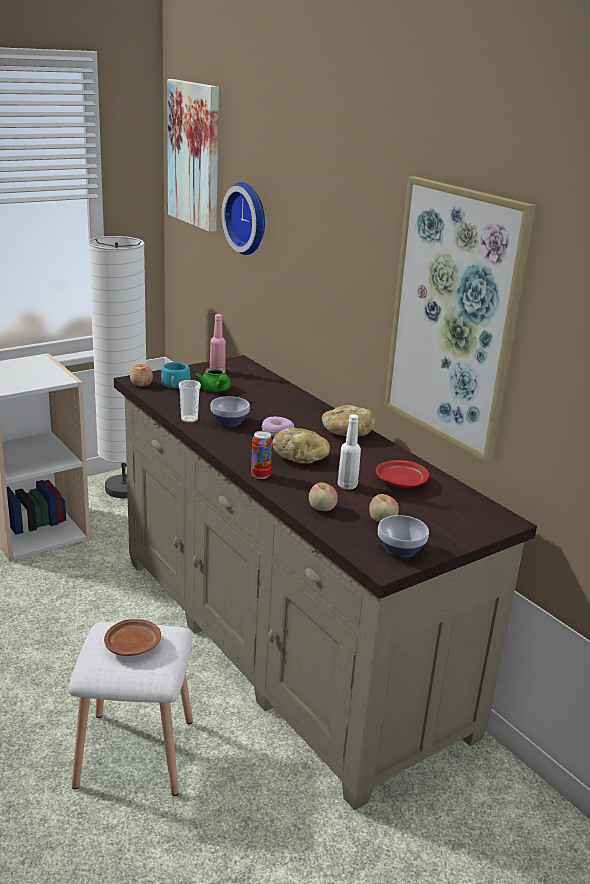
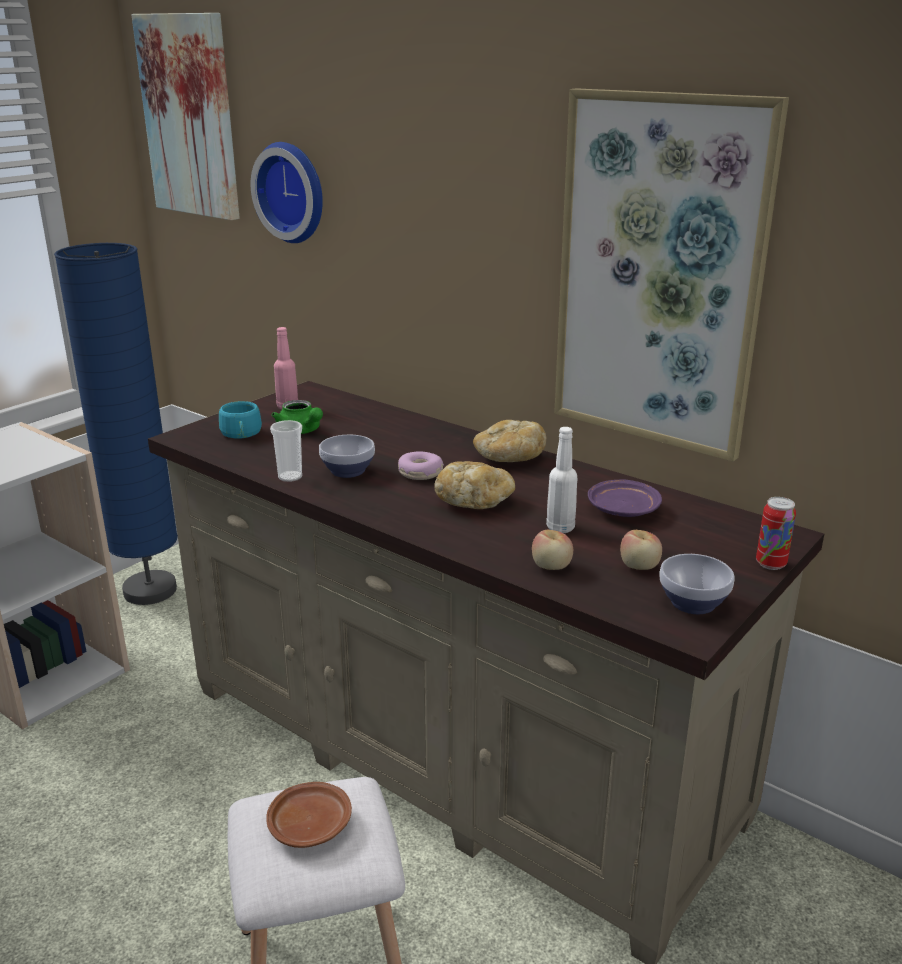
camera: 15 degrees left, 0 degrees up
(124, 489) = (150, 591): white floor lamp -> blue floor lamp
(141, 384) = (193, 440): apple -> none
(260, 475) = (438, 536): can -> can (770, 564)
(401, 482) = (623, 509): red plate -> purple plate

